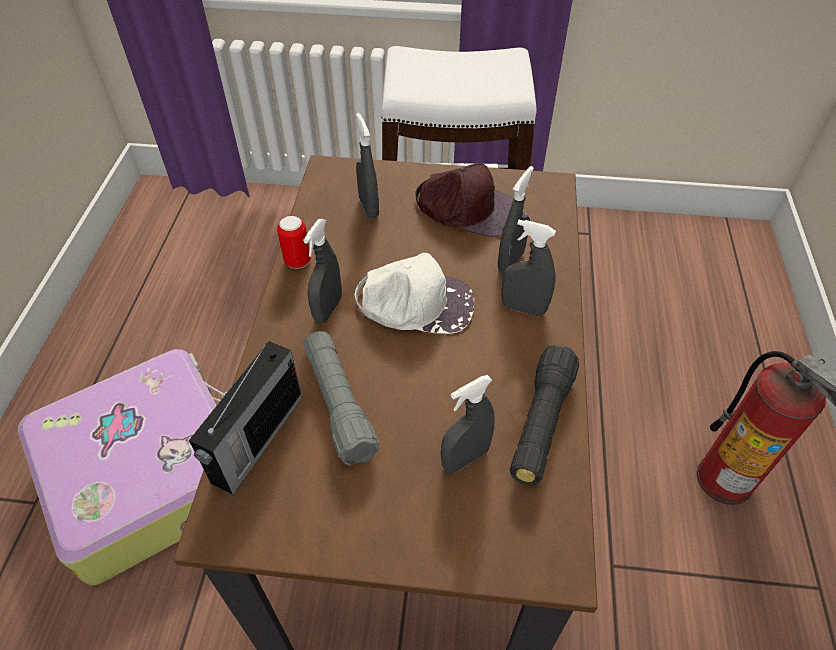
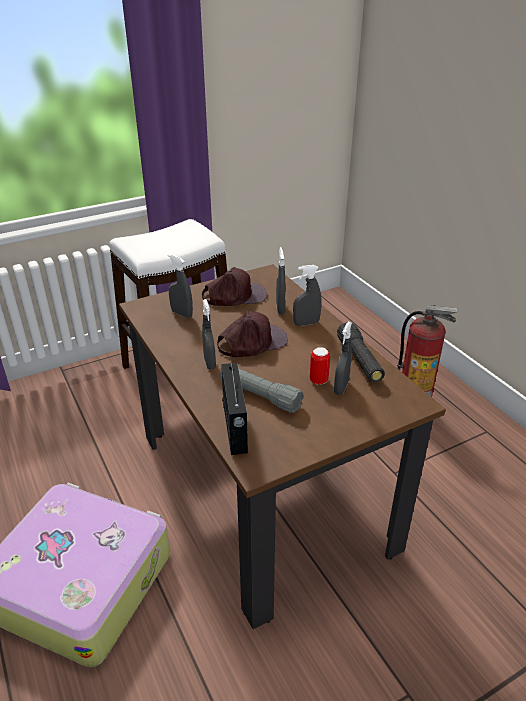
camera: 35 degrees left, 15 degrees down
(297, 261) = (168, 350): can -> can (318, 380)
(415, 302) = (252, 342): white cap -> brown cap

